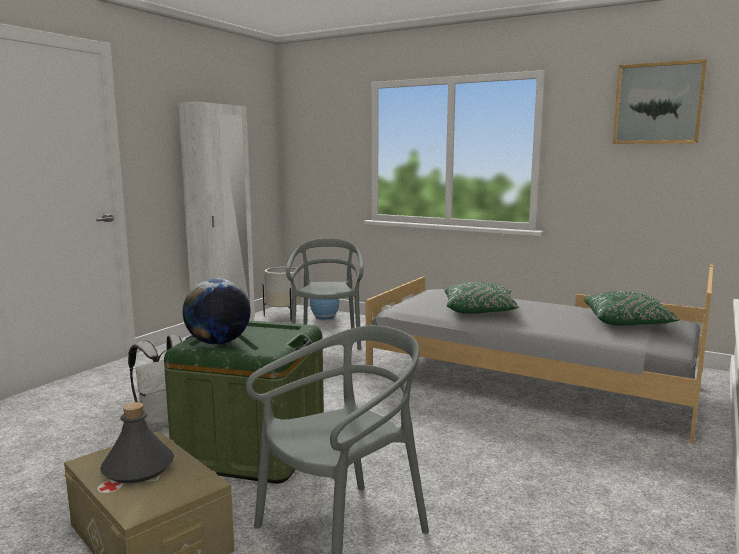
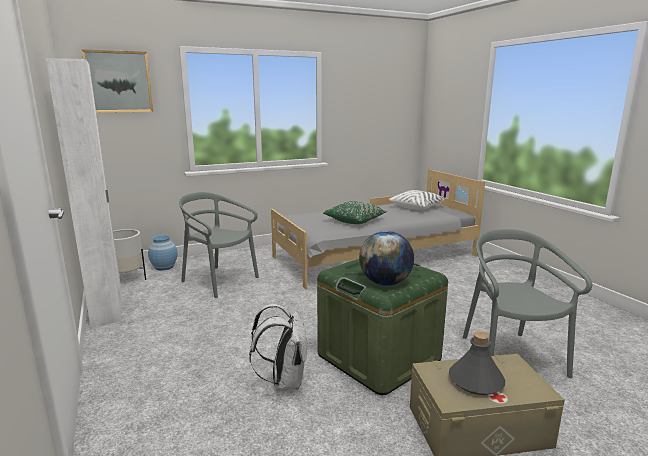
camera: 55 degrees left, 5 degrees up
(627, 322) = (417, 207): green pillow -> white pillow
(658, 103) = (382, 79): picture -> picture (118, 82)

